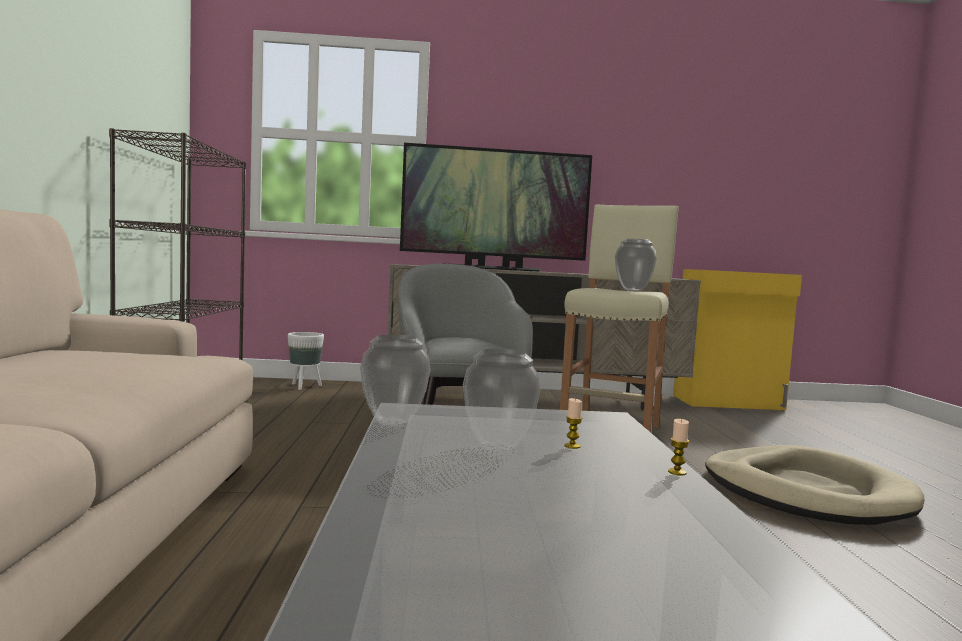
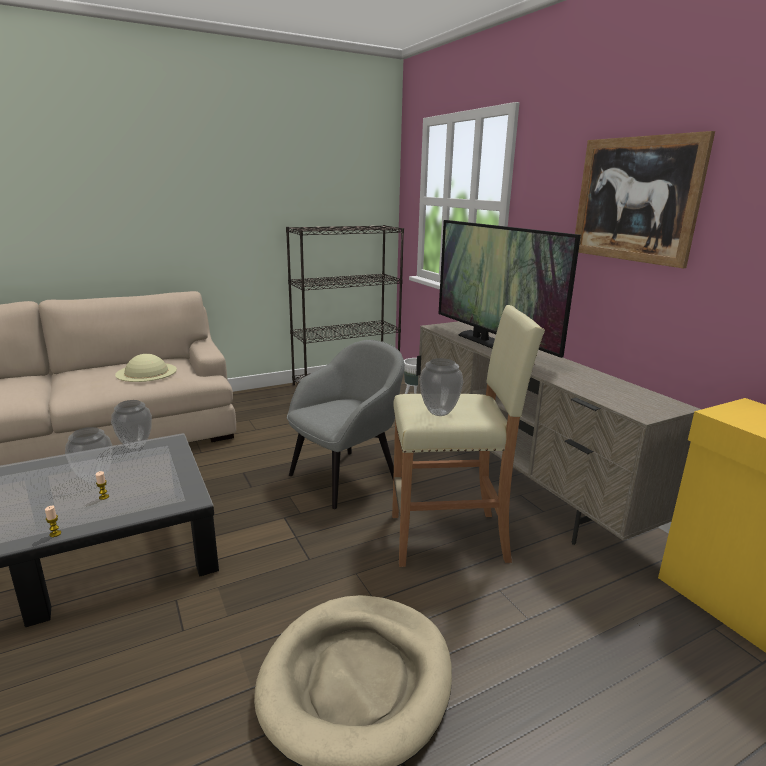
camera: 65 degrees right, 15 degrees up
(105, 358) = (146, 372): none -> beige hat
(577, 139) = (635, 200): none -> picture

